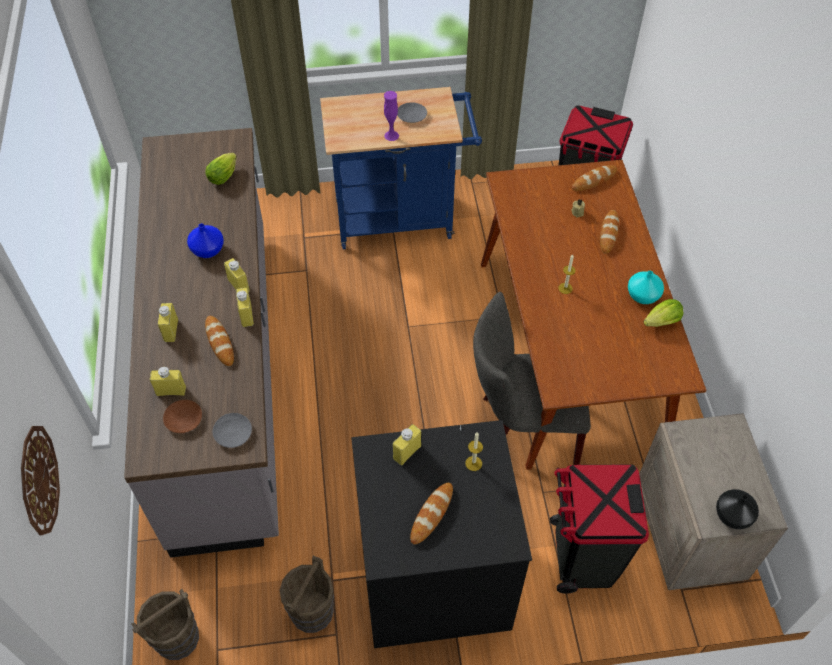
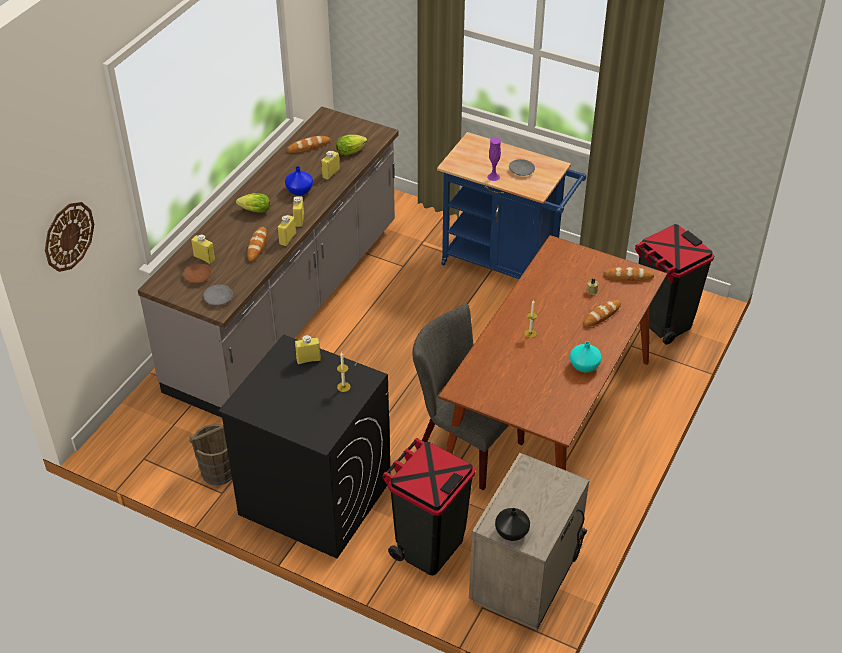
camera: 35 degrees right, 10 degrees down
(171, 331) = (235, 225): yellow bottle -> yellow bottle (331, 173)
(176, 638) = (126, 438): brown bucket -> none
(431, 514) = (290, 399): bread -> bread (308, 146)
(659, 323) = (578, 388): lettuce -> lettuce (253, 211)

